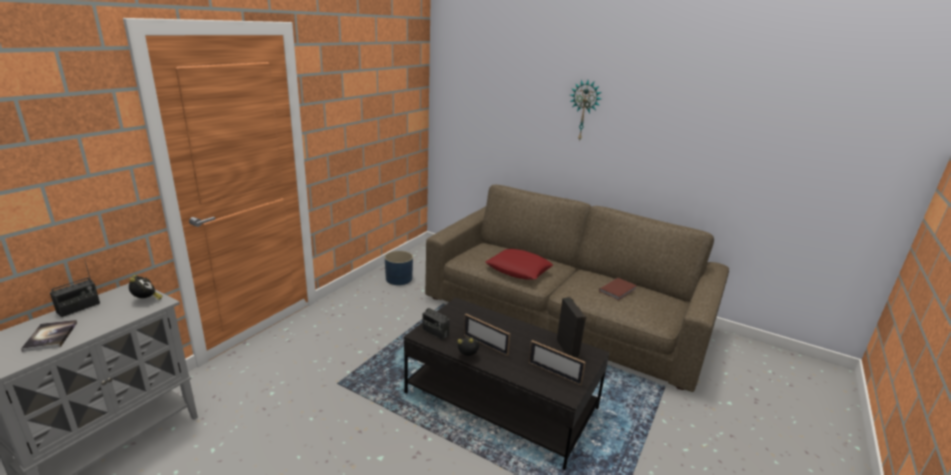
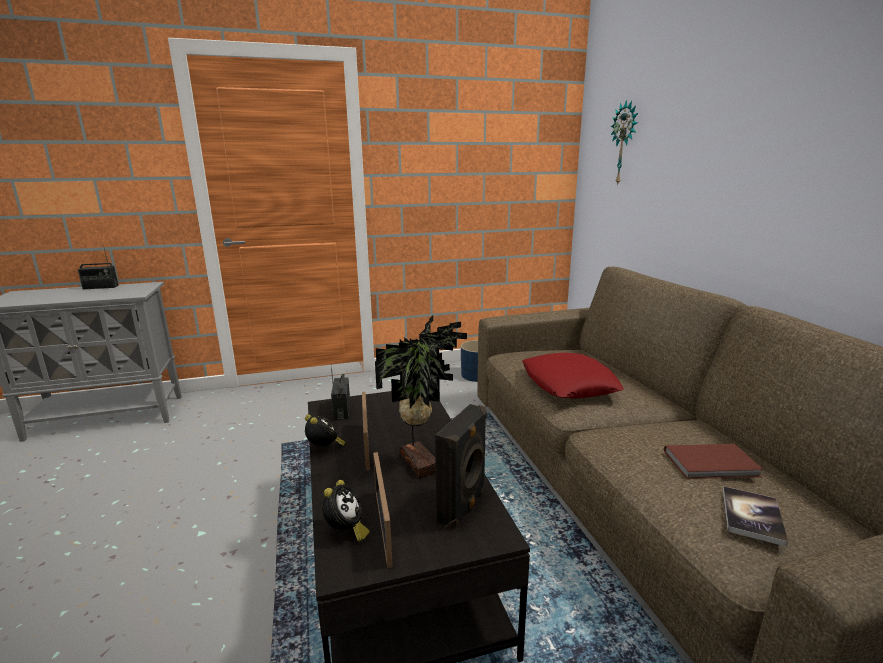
camera: 45 degrees right, 5 degrees down
(51, 336) = (51, 296): book -> book (752, 516)
(146, 300) = (134, 291): alarm clock -> alarm clock (346, 531)
(523, 340) = (422, 462): none -> potted plant
(584, 110) = (766, 130): wall clock -> wall clock (624, 143)

